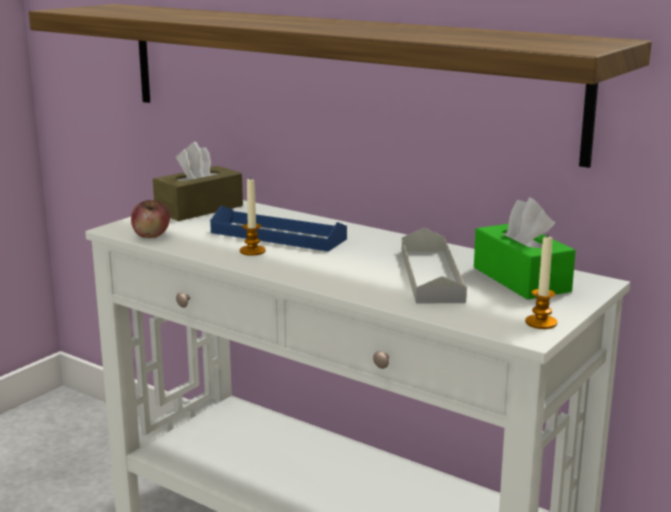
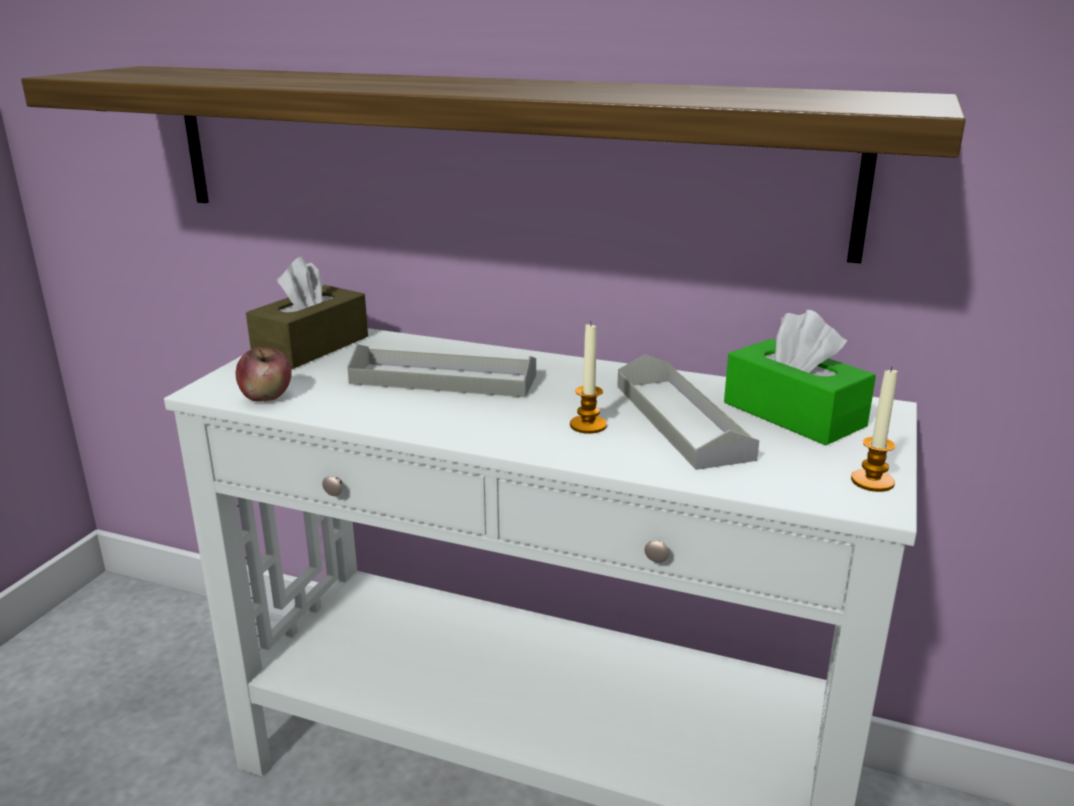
camera: 15 degrees left, 5 degrees up
(252, 251) = (424, 408): candle -> candle (588, 425)
(278, 236) = (443, 379): blue tray -> grey tray

